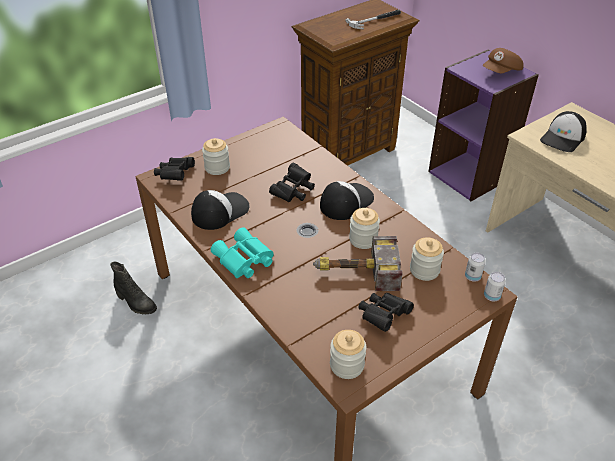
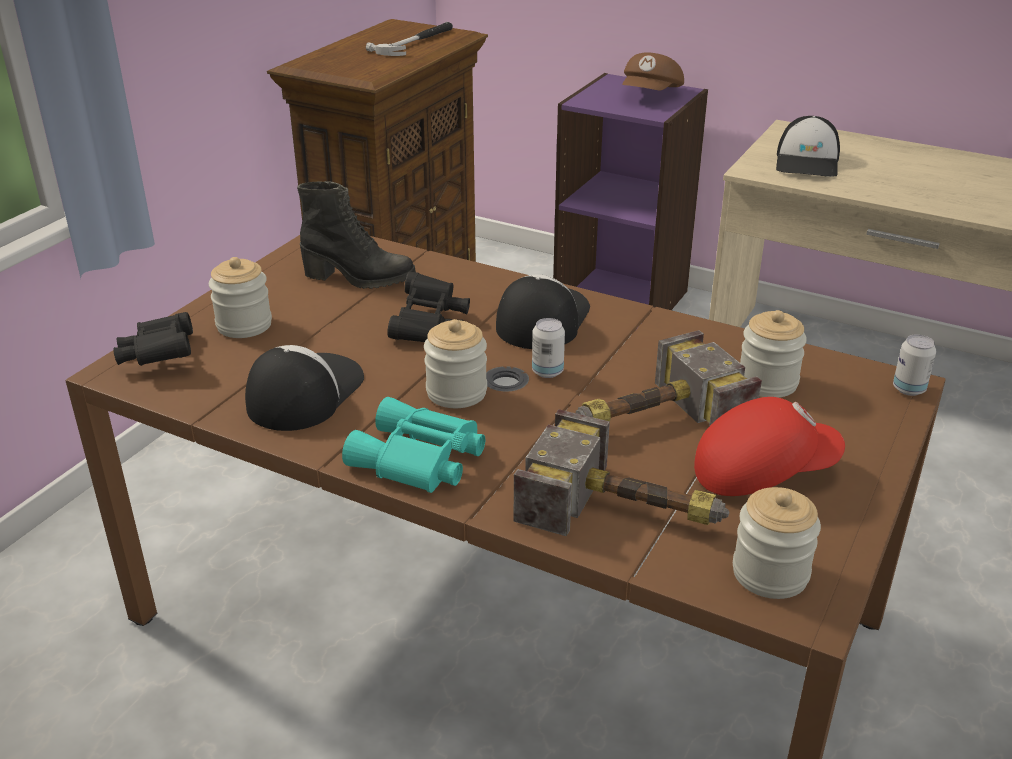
camera: 25 degrees left, 10 degrees down
(136, 303) = (105, 693): black boot -> black boot (358, 278)
(310, 314) = (628, 511): none -> hammer
(363, 239) = (622, 366): jar -> jar (456, 392)
(383, 316) = (762, 472): black binoculars -> red cap
(472, 277) = (853, 370): can -> can (547, 372)

